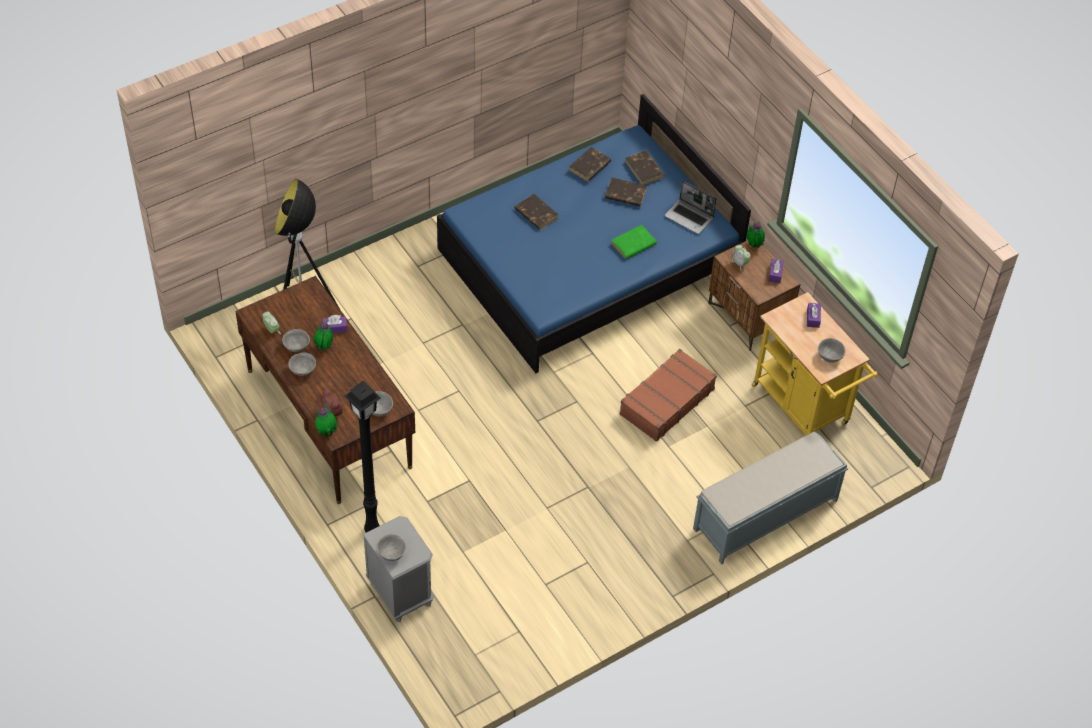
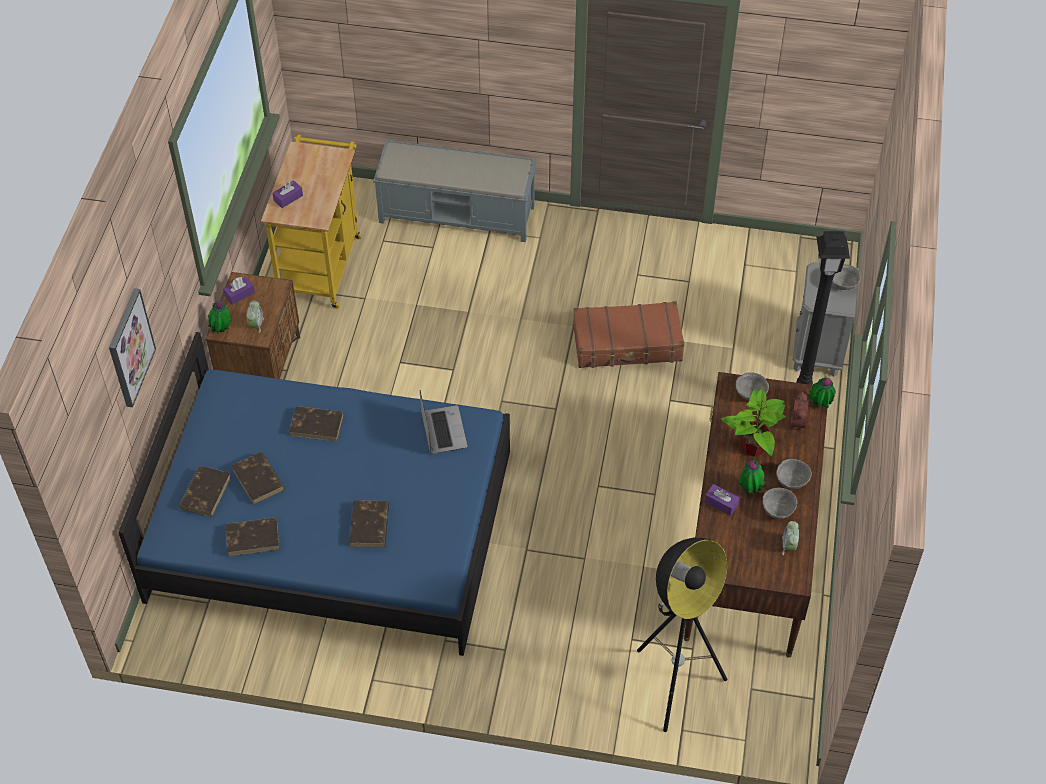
camera: 135 degrees left, 0 degrees up
(346, 375) = (752, 448): none -> potted plant
(633, 244) = (317, 425): green book -> brown book
(666, 401) = (425, 346): brown suitcase -> brown suitcase (627, 344)
(690, 217) = (230, 413): laptop -> laptop (442, 430)
(706, 77) = (130, 347): none -> picture
(829, 356) = (318, 163): grey bowl -> none

